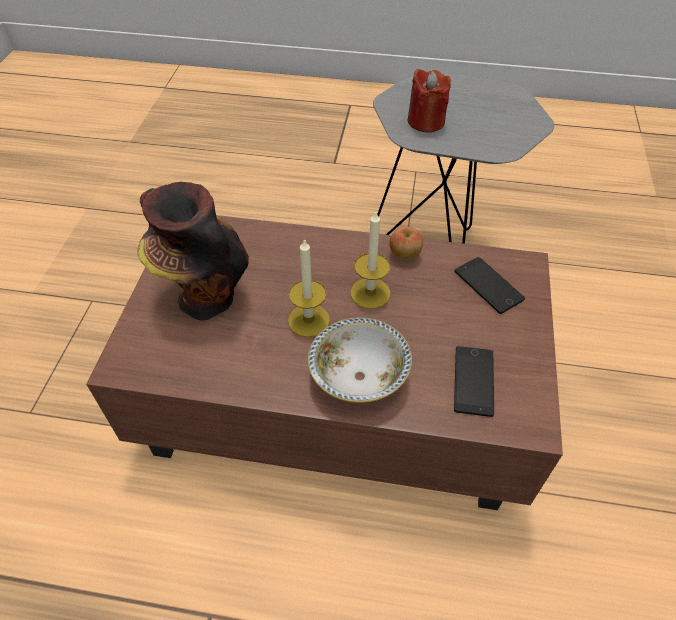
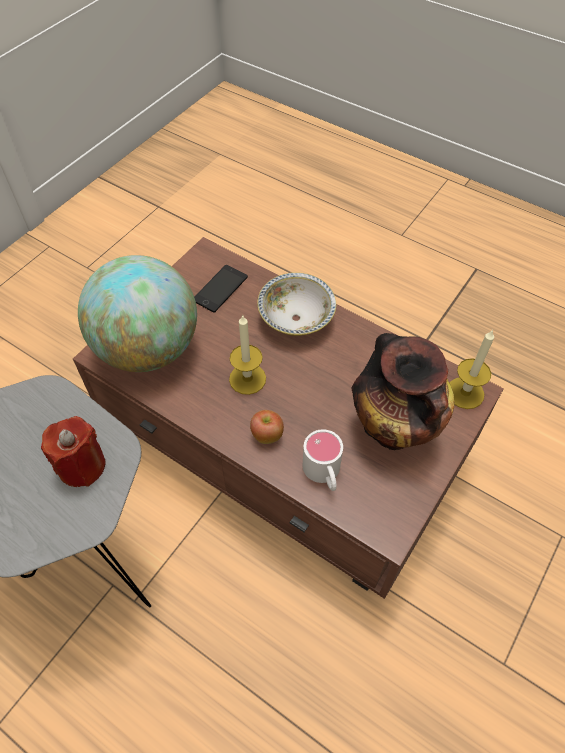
camera: 155 degrees left, 5 degrees up
(256, 244) = (324, 473): none -> white mug
(309, 320) = (311, 374): candle -> candle (465, 393)
(404, 255) = (193, 404): apple -> apple (267, 435)
(488, 285) = (148, 349): phone -> globe

